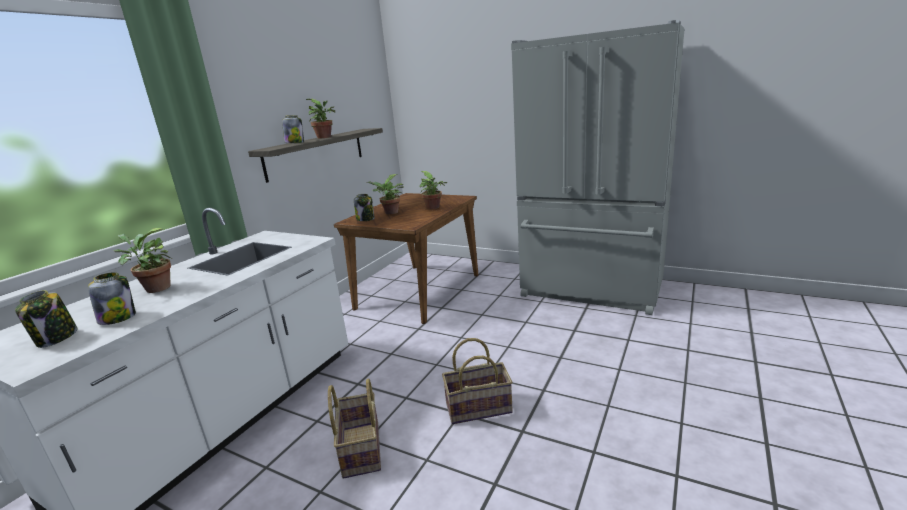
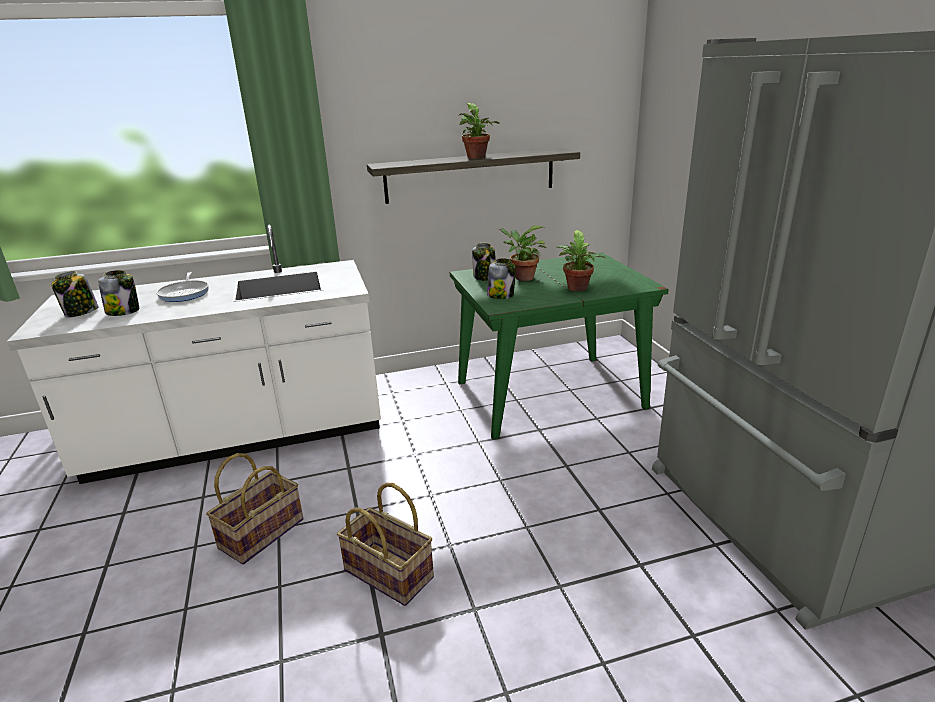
camera: 45 degrees right, 5 degrees up
(155, 288) = (185, 293): potted plant -> frying pan
(295, 143) = (427, 161): jar -> jar (501, 295)
(419, 291) = (550, 394): brown dining table -> green dining table

